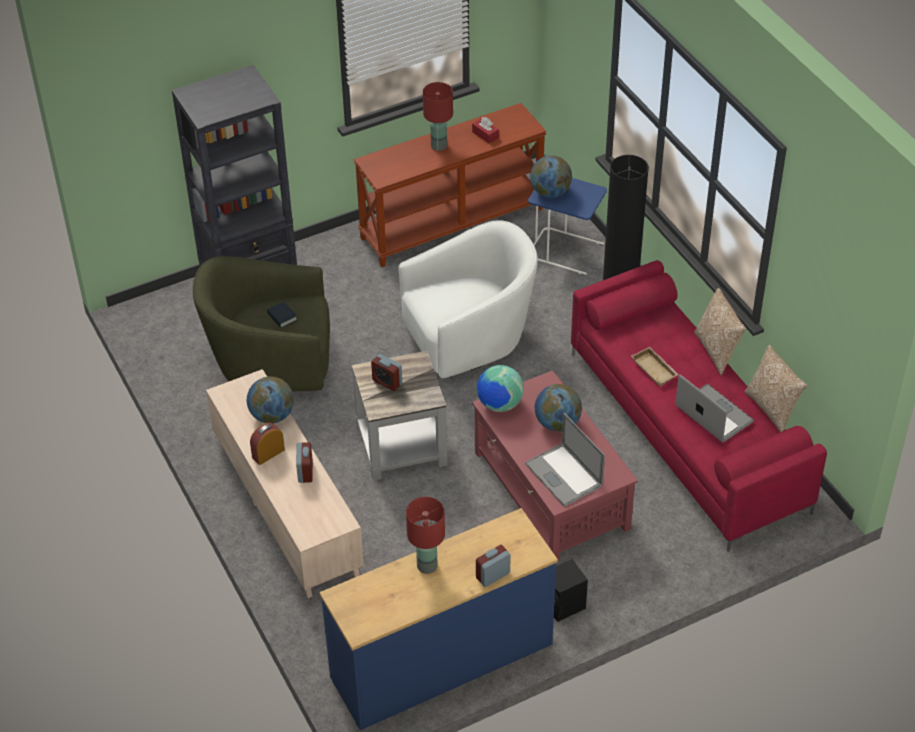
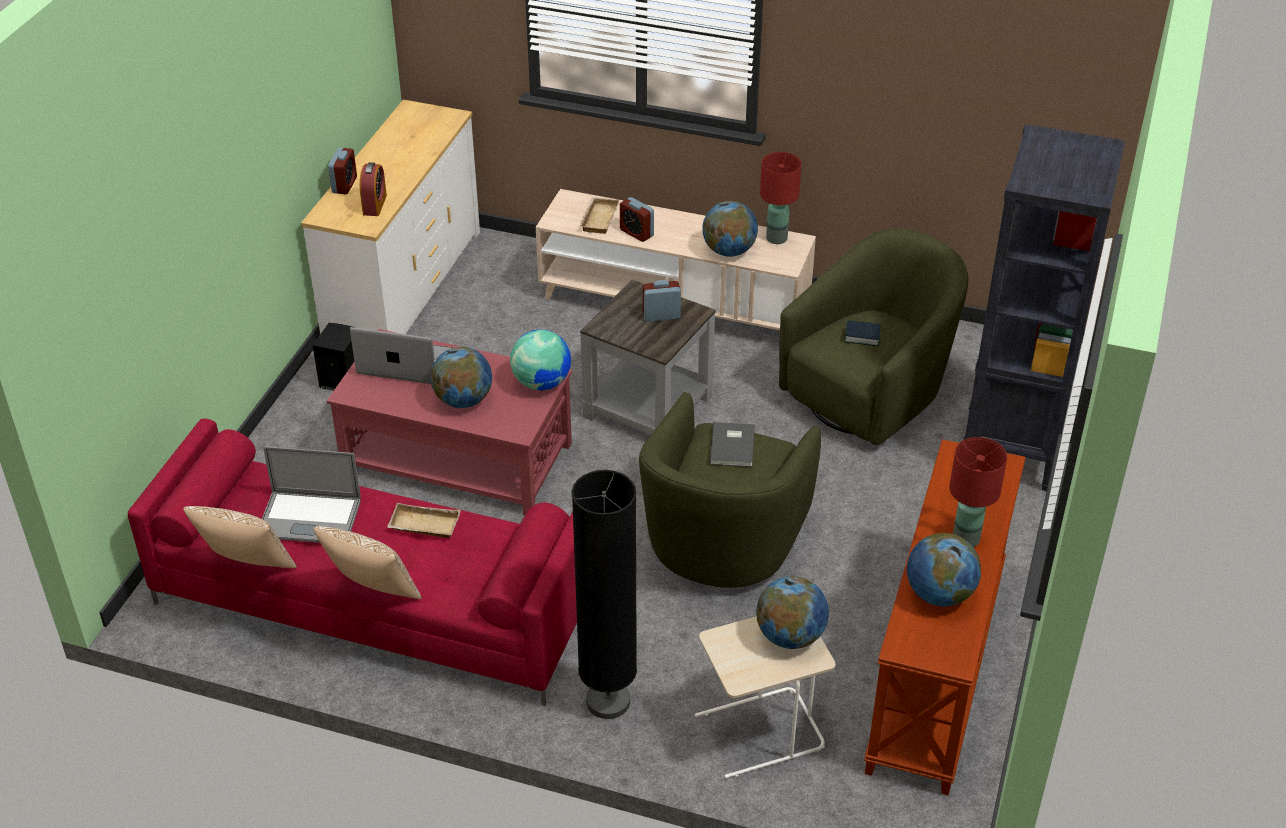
camera: 135 degrees right, 5 degrees down
(268, 453) = (687, 227): alarm clock -> alarm clock (374, 205)
(312, 503) = (598, 218): none -> beige tray
(427, 566) = (407, 163): red table lamp -> red table lamp (776, 238)
(442, 304) = (734, 445): none -> grey book
(442, 662) = (403, 288): blue dresser -> white dresser
(470, 339) = (722, 544): white armchair -> green armchair
(485, 135) = (939, 594): red tissue box -> globe
(566, 250) = (759, 733): blue side table -> beige side table

